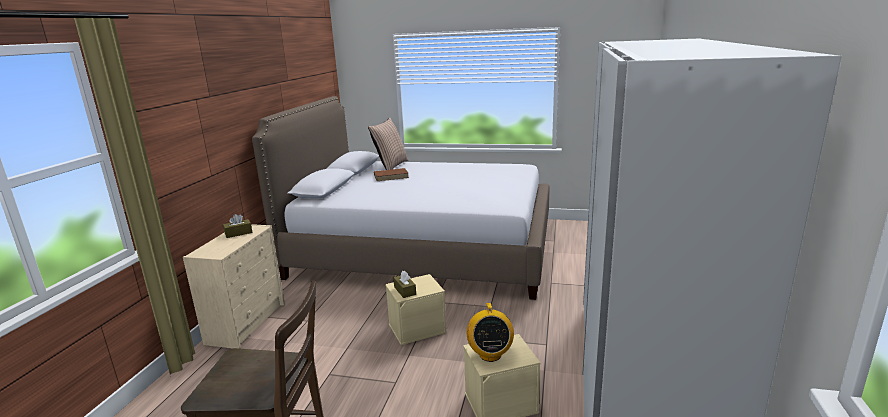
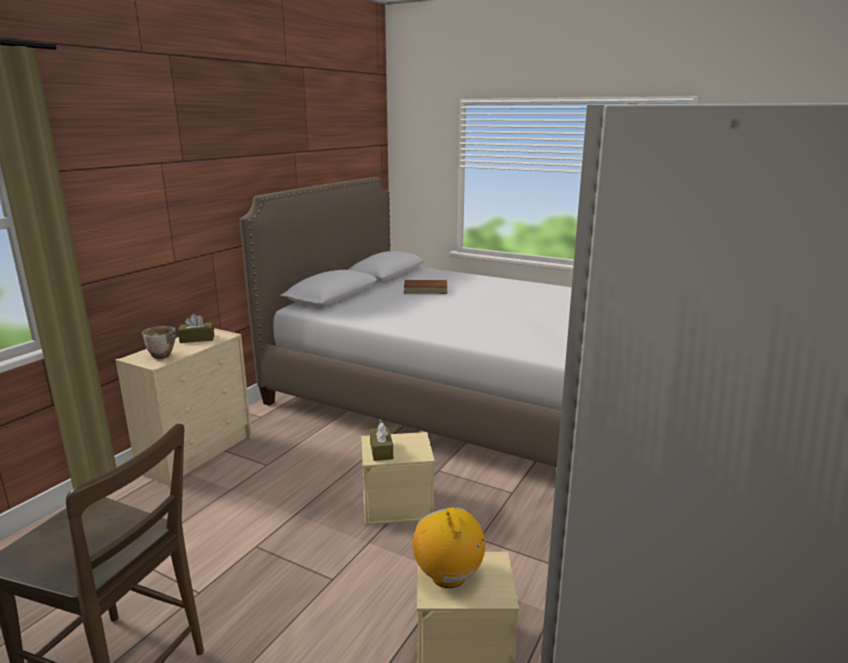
camera: 15 degrees right, 0 degrees up
(221, 249) = (163, 356): none -> bowl
(390, 166) = (434, 275): pillow -> none
(490, 354) = (448, 576): radio -> radio turned 150 degrees clockwise

